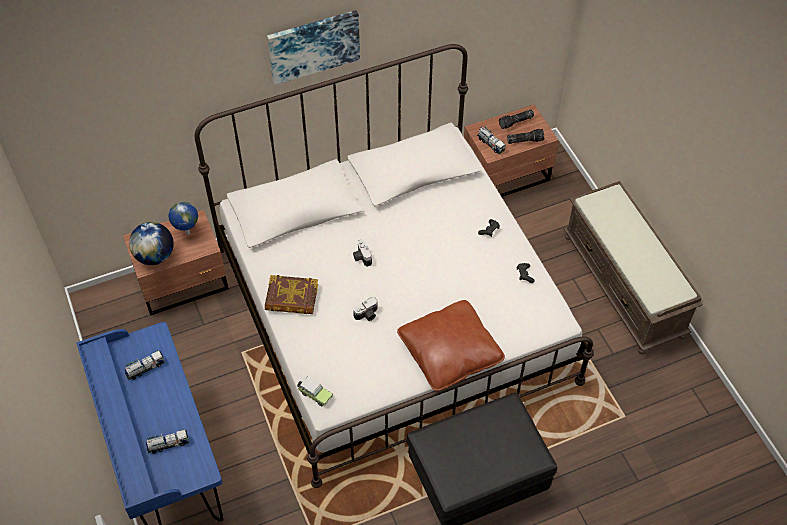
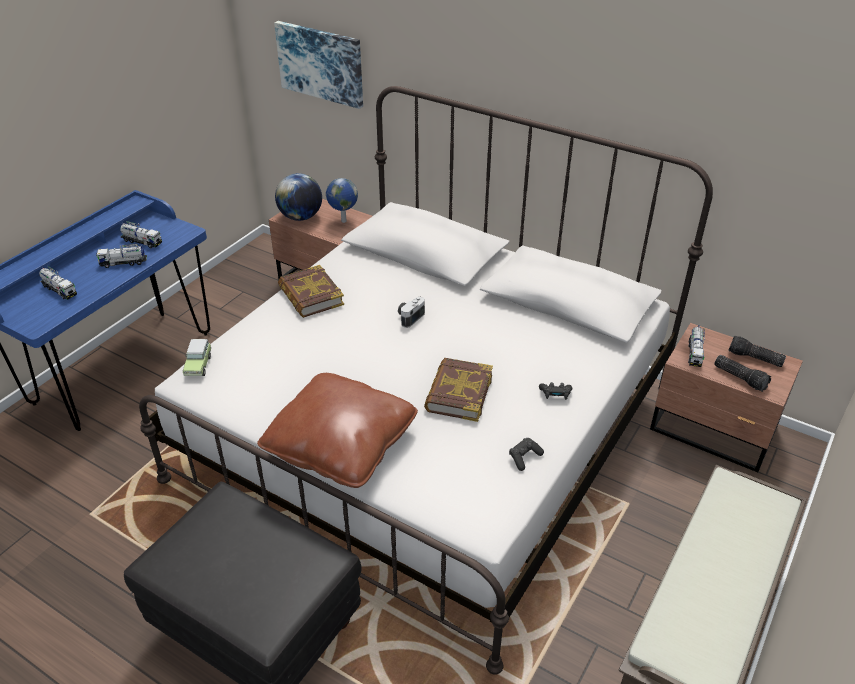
camera: 55 degrees right, 15 degrees down
(166, 391) = (123, 263): none -> toy truck
(313, 45) = (524, 59): picture -> picture (321, 63)
(367, 315) = (336, 355): camera -> none
(452, 274) = (458, 393): none -> book

